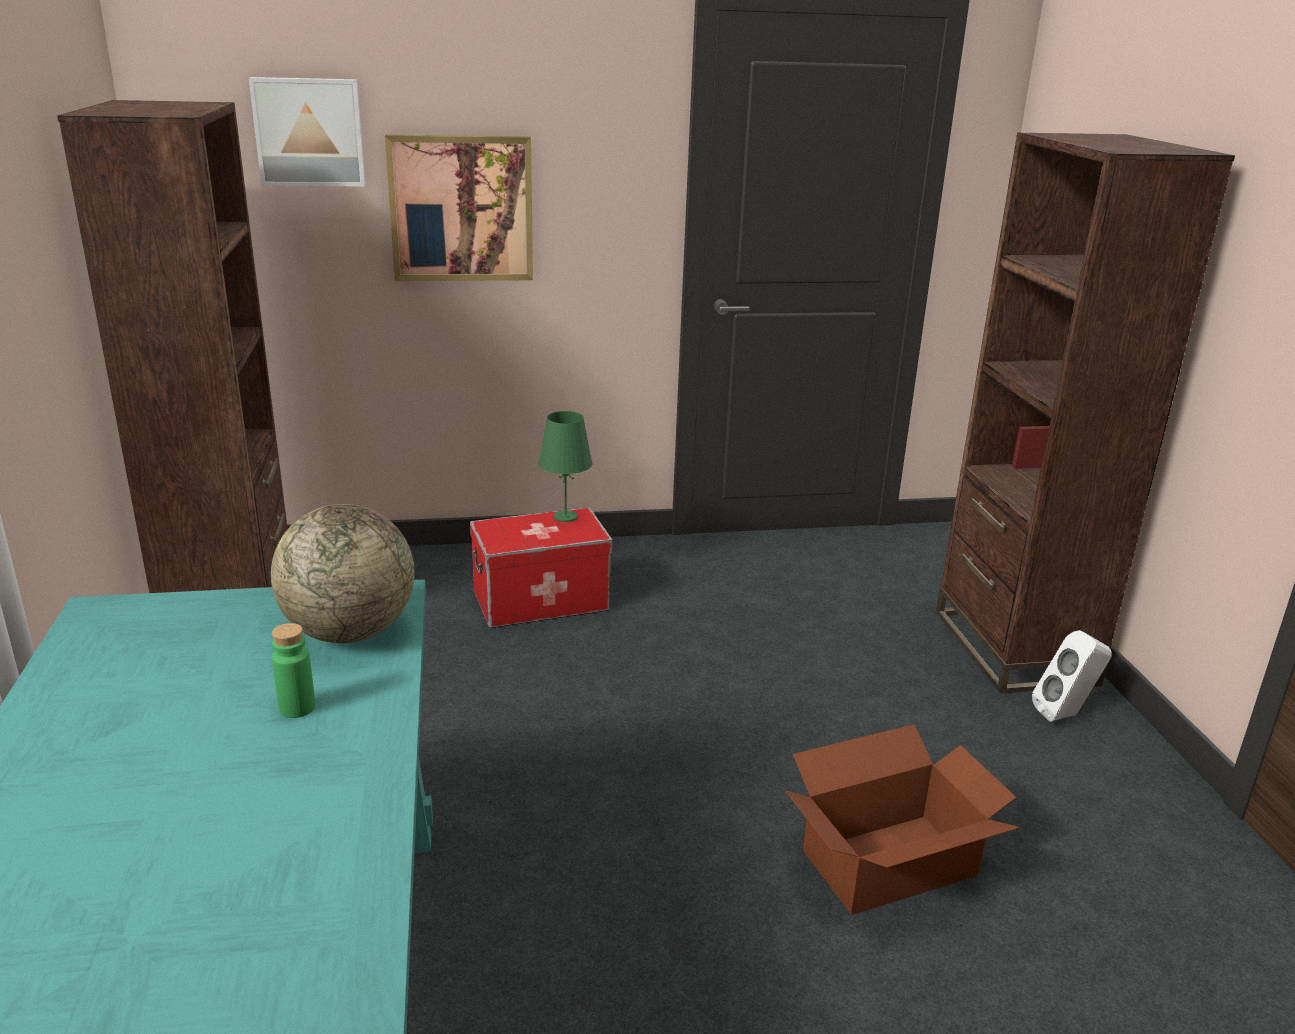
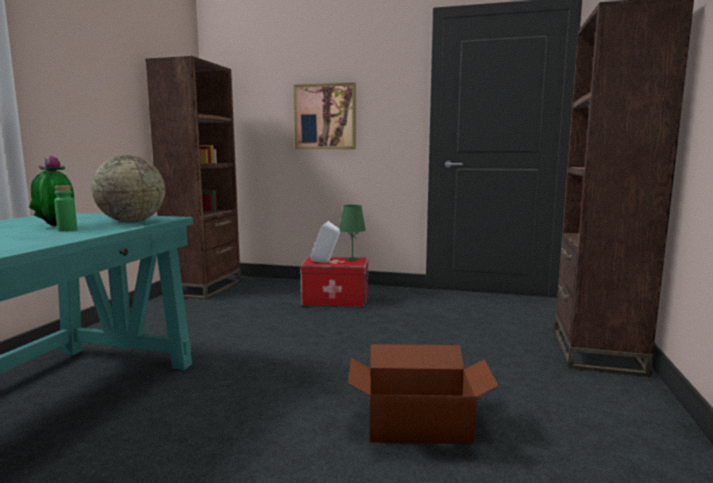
camera: 25 degrees right, 15 degrees down
(233, 692) = (55, 226): none -> potted plant
(309, 132) = (266, 86): picture -> none
(1065, 715) = (609, 385): white speaker -> white speaker (325, 262)

